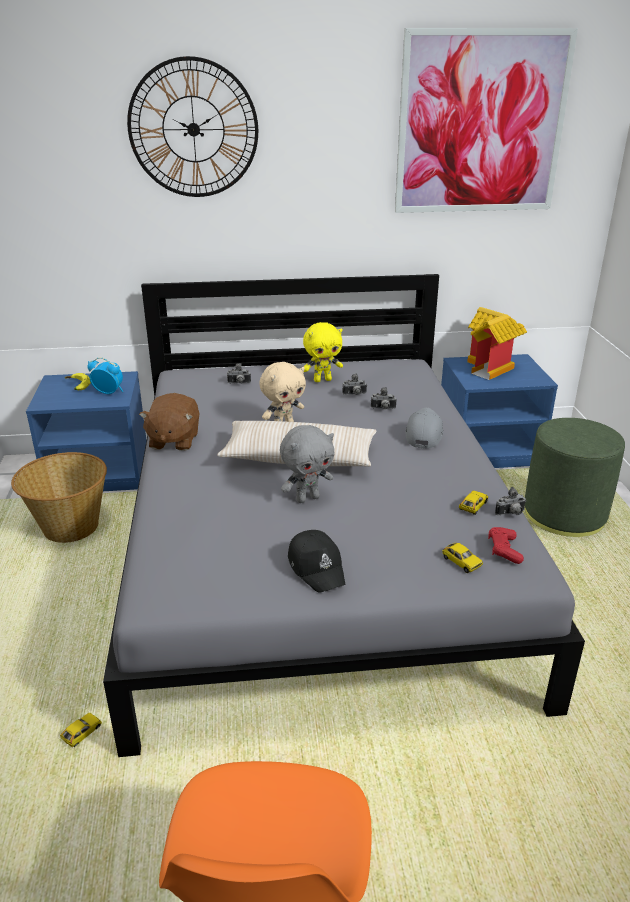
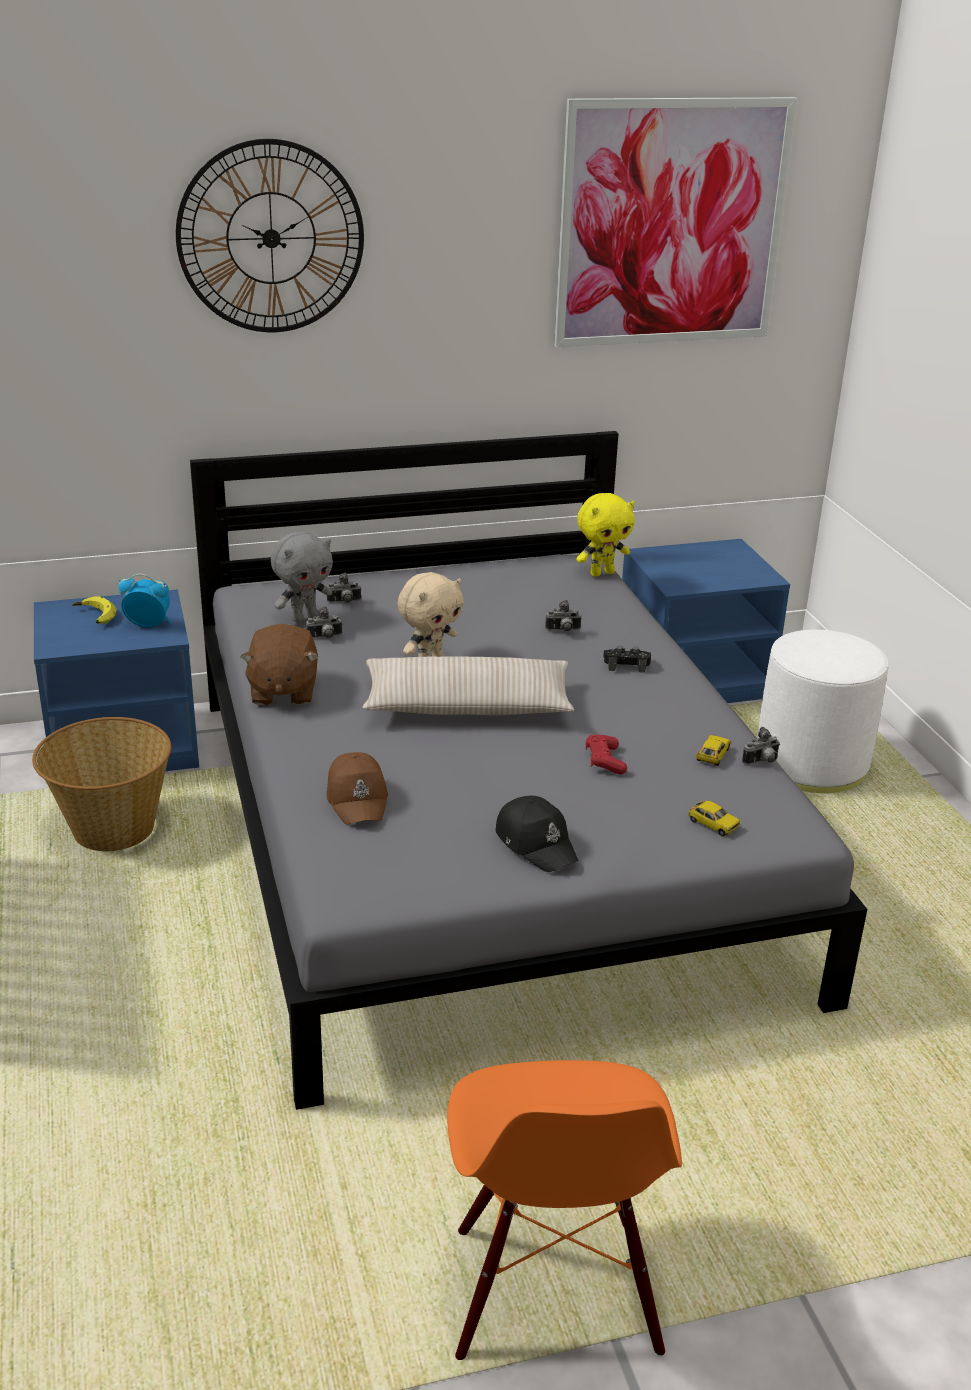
camera: 10 degrees left, 0 degrees up
(82, 733) = (236, 1088): toy car -> none
(195, 522) = (358, 798): none -> brown cap
(307, 498) = (496, 759): grey plush toy -> grey plush toy (304, 617)
(322, 380) = (464, 591): yellow plush toy -> yellow plush toy (602, 573)
(354, 394) = (517, 612): camera -> camera (325, 637)
(423, 435) = (626, 664): grey cap -> black game controller
(491, 368) = (695, 563): toy house -> none
(504, 550) = (762, 806): red game controller -> red game controller (605, 761)
(564, 515) = (811, 765): green ottoman -> white ottoman

